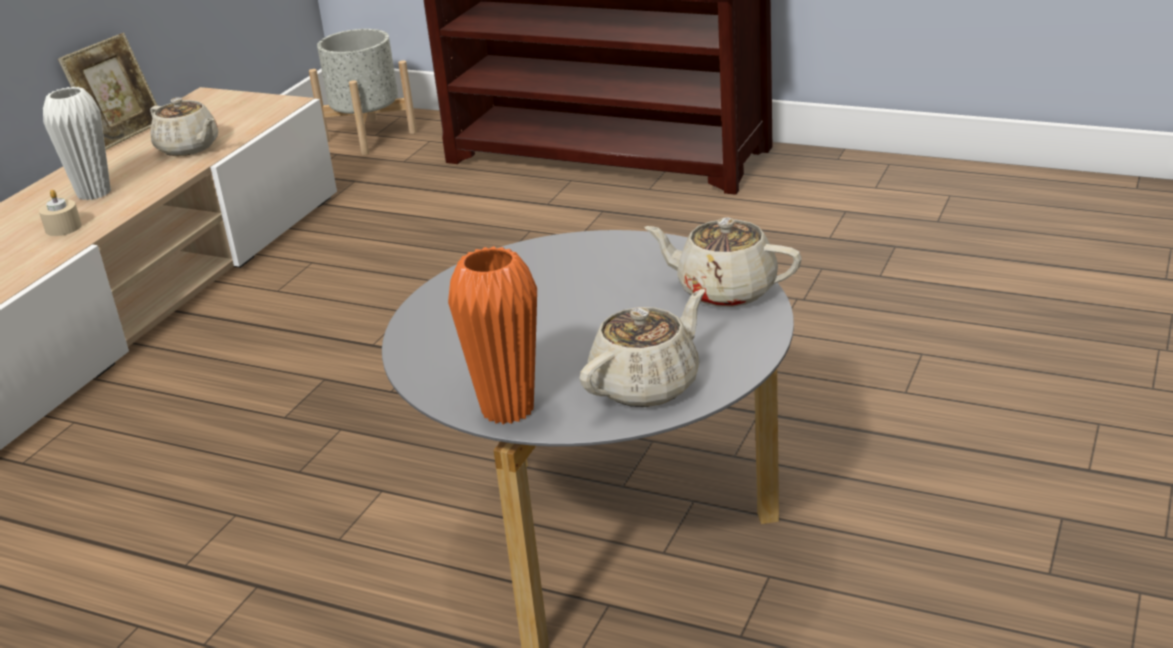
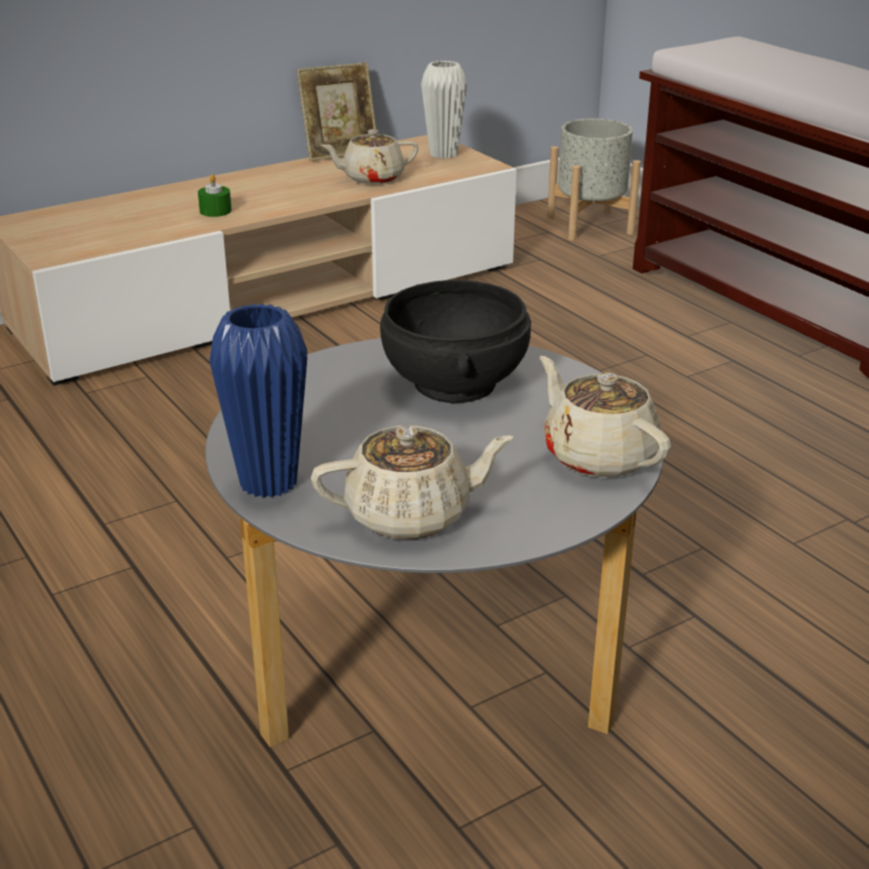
camera: 30 degrees right, 0 degrees up
(63, 228) = (215, 211): beige candle -> green candle
(94, 193) = (266, 191): white vase -> white vase (443, 154)
(189, 148) = (372, 178): beige teapot -> beige teapot turned 90 degrees clockwise
(508, 409) = (268, 482): orange vase -> blue vase
(555, 280) = (457, 383): none -> black bowl

